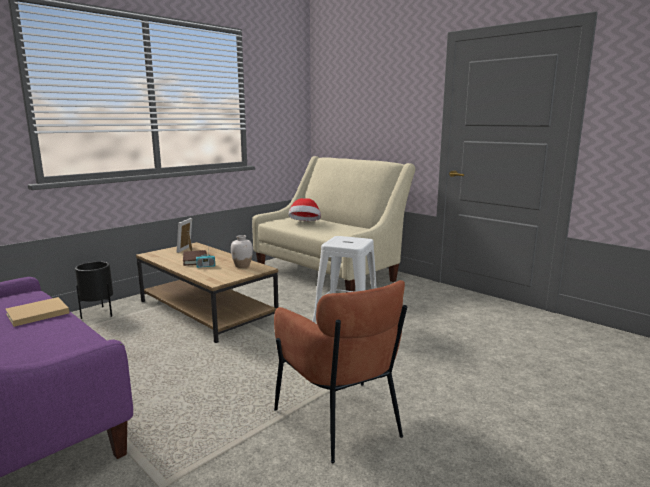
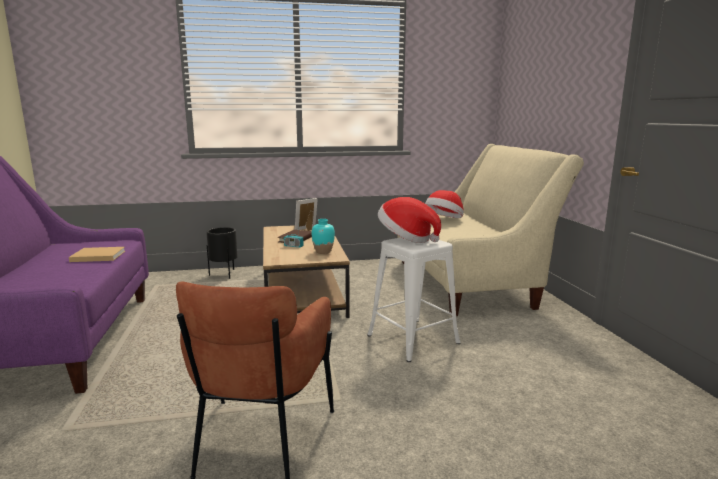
camera: 35 degrees right, 0 degrees up
(242, 266) = (323, 252): white vase -> turquoise vase
(336, 240) = (406, 239): none -> hat

